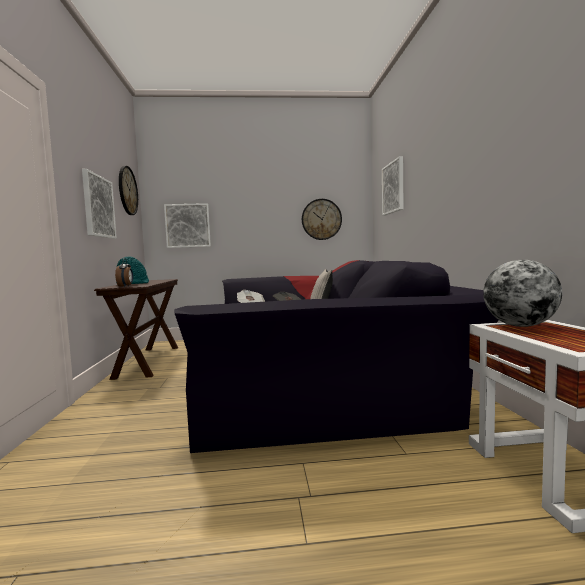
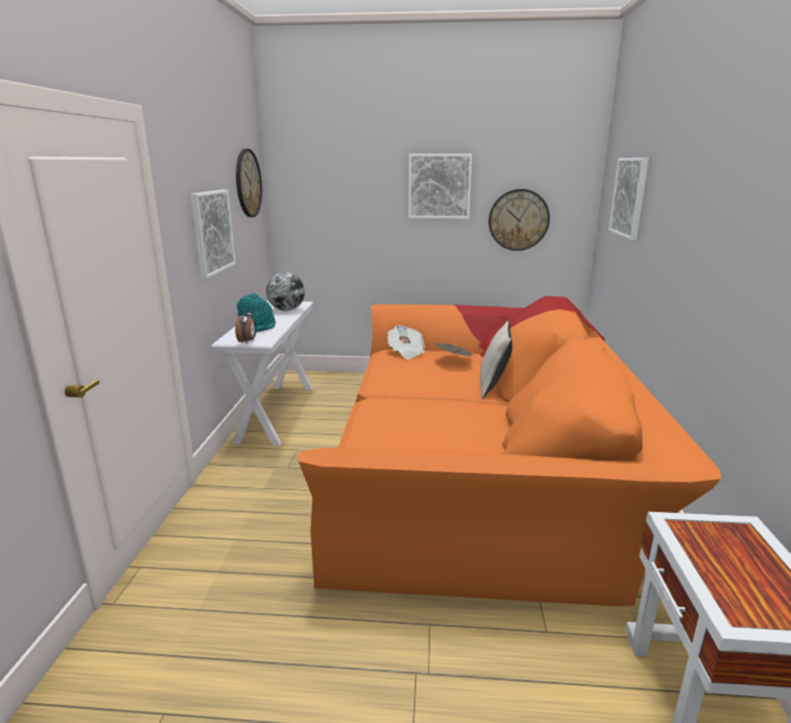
camera: 10 degrees right, 15 degrees up
(149, 361) = (276, 412): brown console table -> white console table
(188, 225) = (327, 222): picture -> picture (439, 186)
(317, 368) = (479, 458): black sofa -> orange sofa
(520, 326) = (706, 533): globe -> globe (286, 310)

